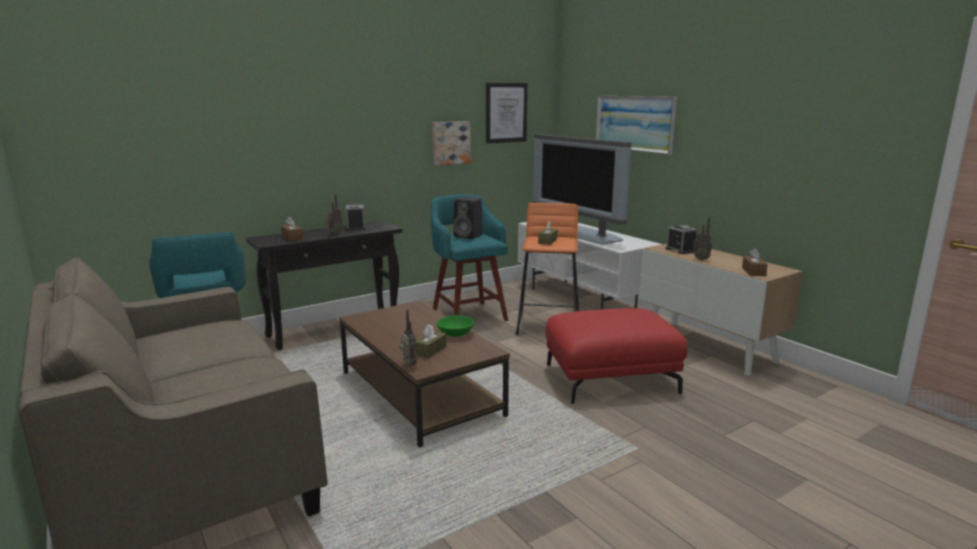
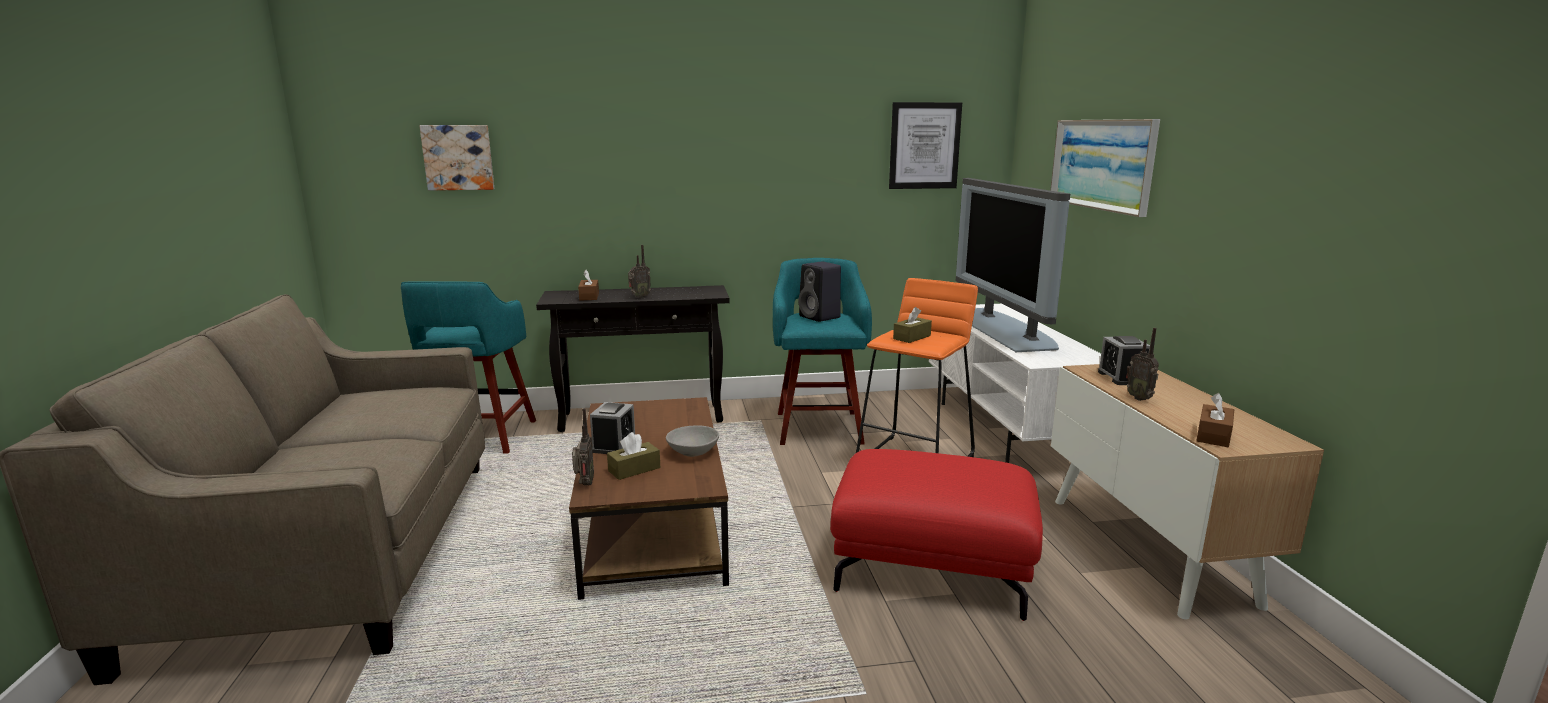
camera: 25 degrees right, 0 degrees up
(356, 227) = (678, 291): alarm clock -> alarm clock (614, 445)
(450, 143) = (831, 186): picture -> picture (458, 157)
(456, 334) = (693, 452): green bowl -> grey bowl

